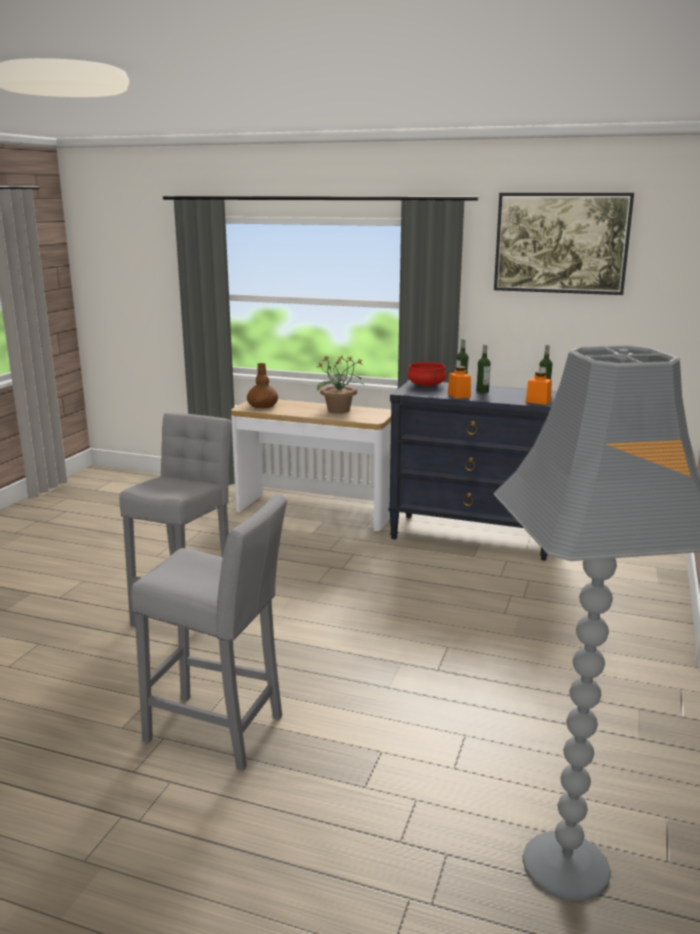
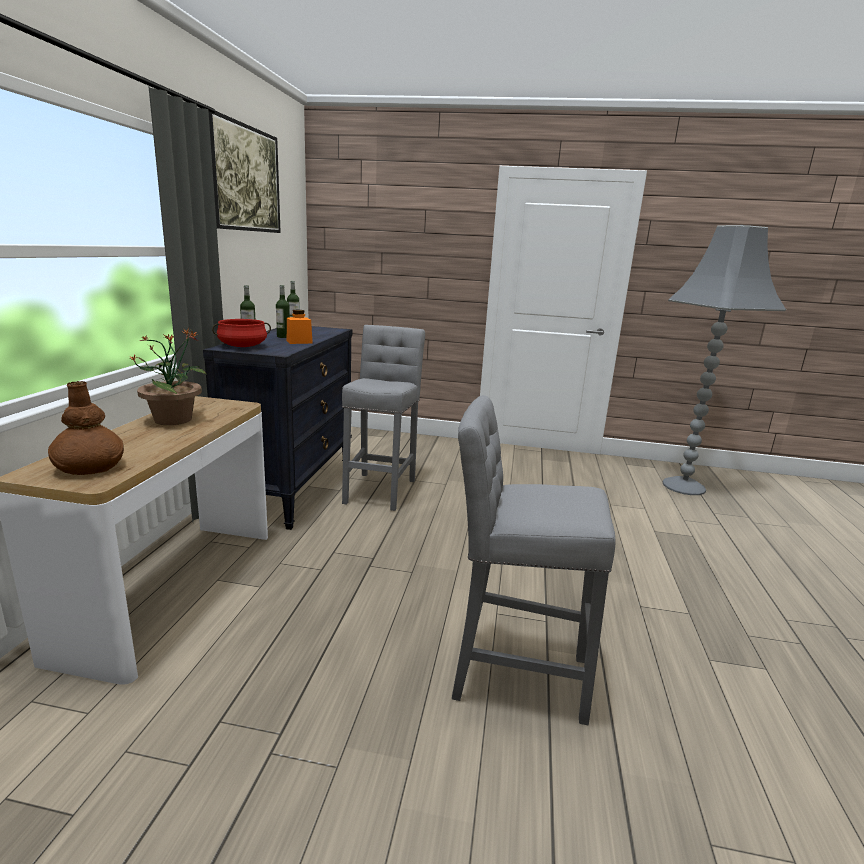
camera: 100 degrees left, 0 degrees up
(220, 732) = (706, 602): grey stool -> grey stool (381, 489)
(538, 401) = (328, 330): orange jar -> none

